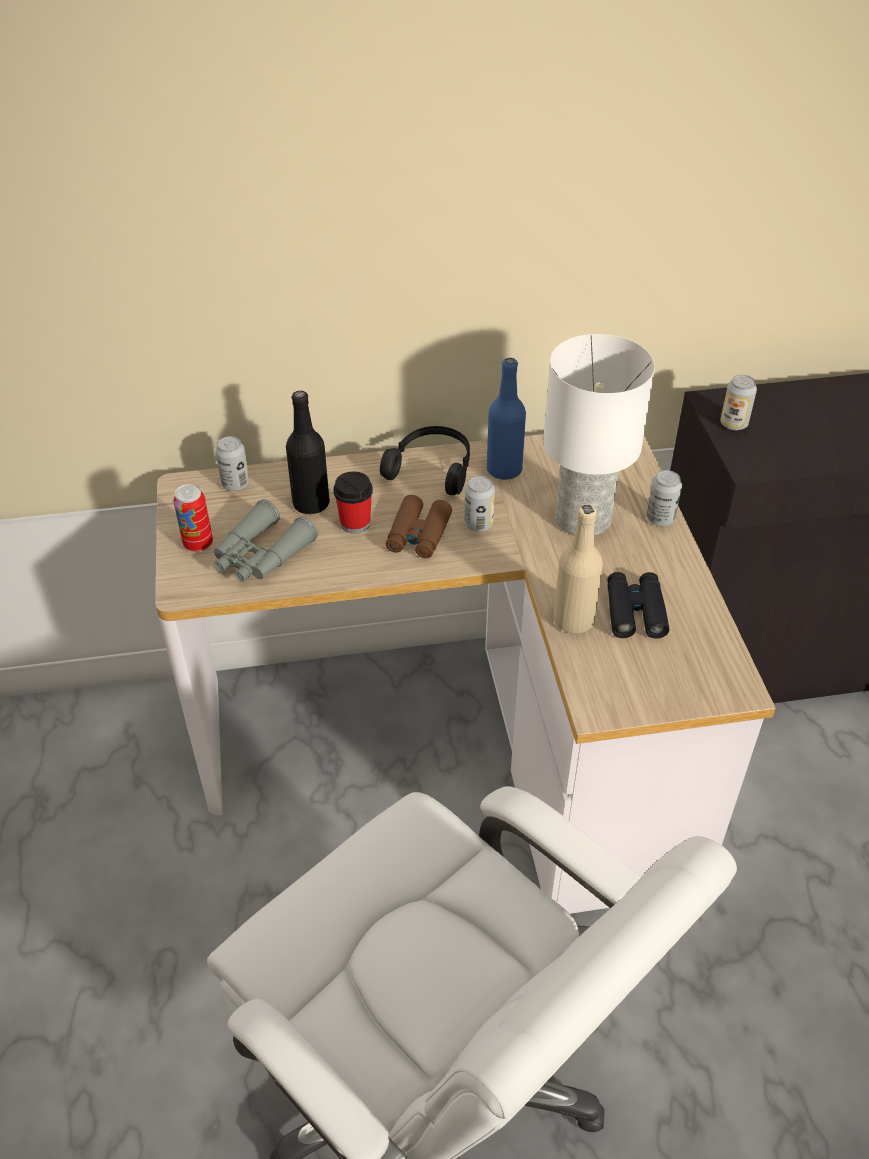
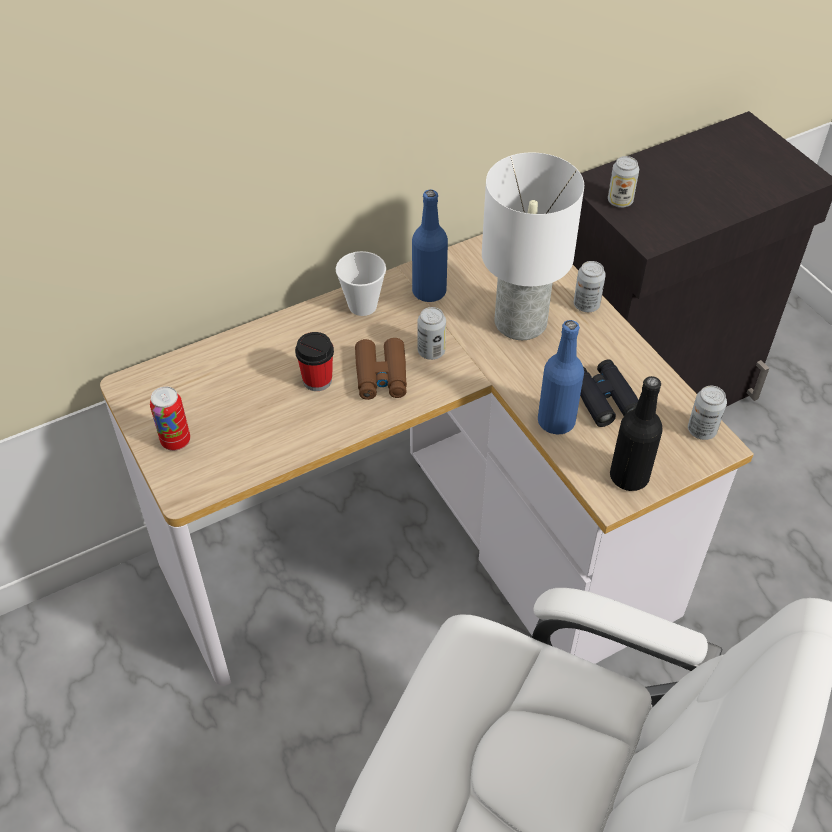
camera: 20 degrees left, 5 degrees up
(235, 484) = (181, 370): can -> can (701, 430)
(261, 555) = (243, 436): grey binoculars -> none
(311, 504) = (265, 371): black bottle -> black bottle (629, 477)
(432, 468) = (362, 306): black headphones -> cup
(573, 620) = (556, 421): beige bottle -> blue bottle

